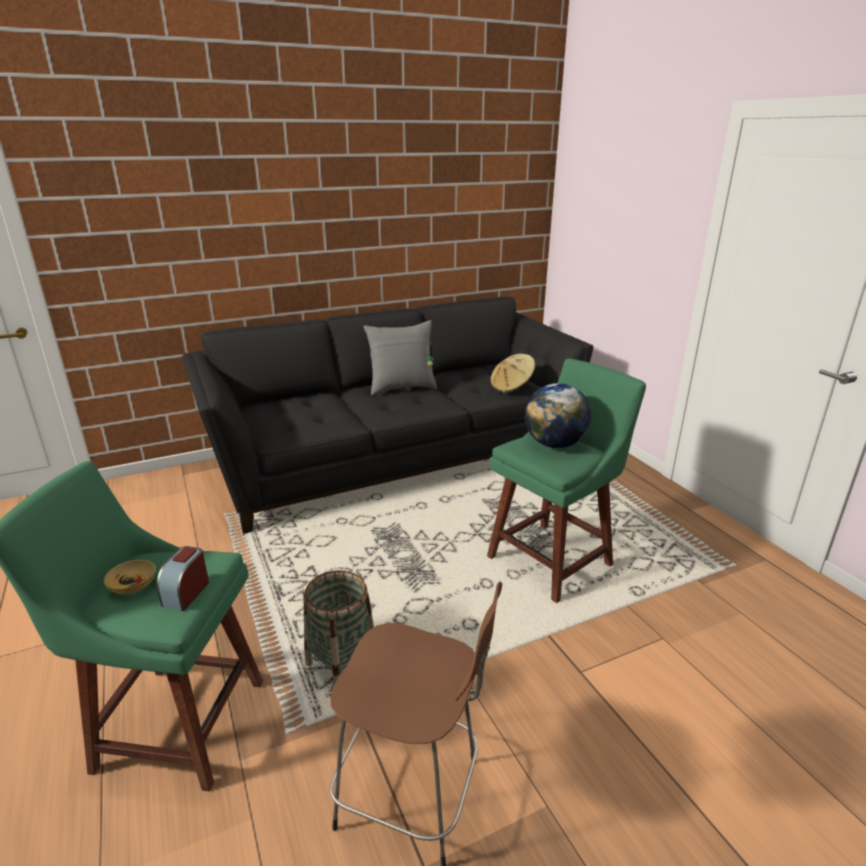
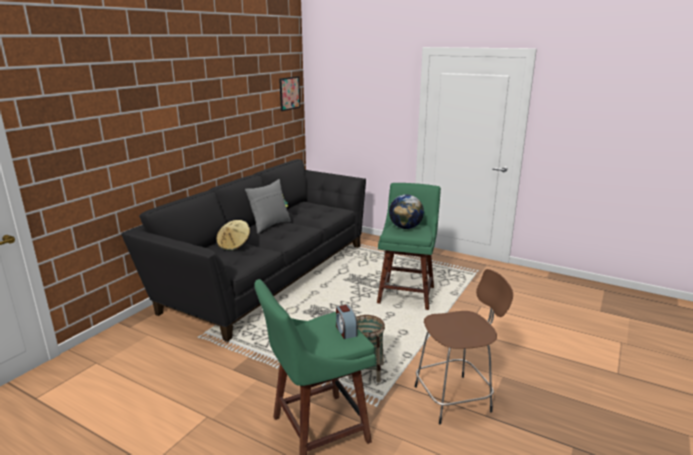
camera: 35 degrees left, 5 degrees down
(132, 585) = (314, 338): beige bowl -> none
(512, 387) = (330, 211): beige hat -> beige hat (234, 245)
(519, 190) = (289, 93): none -> picture

